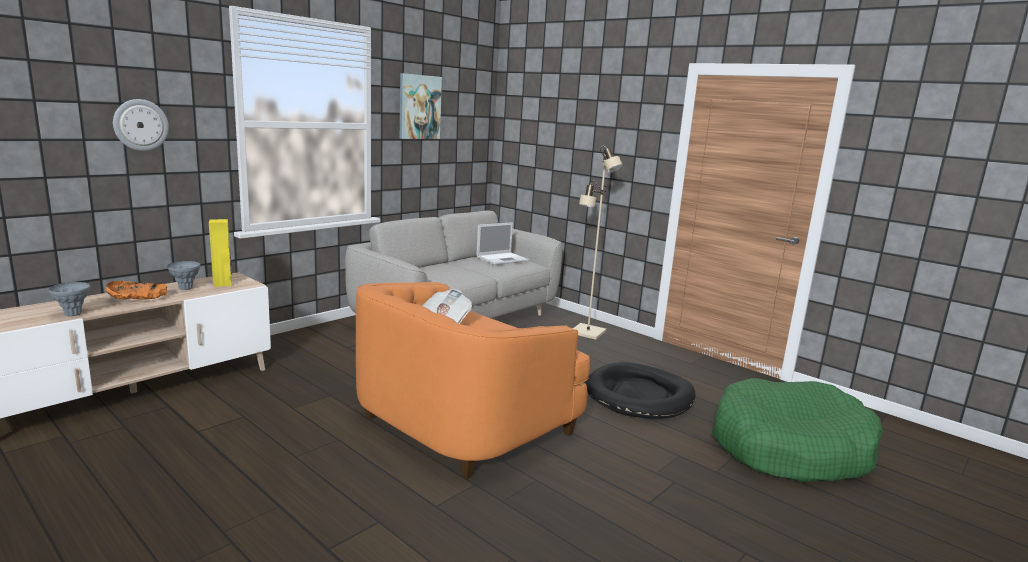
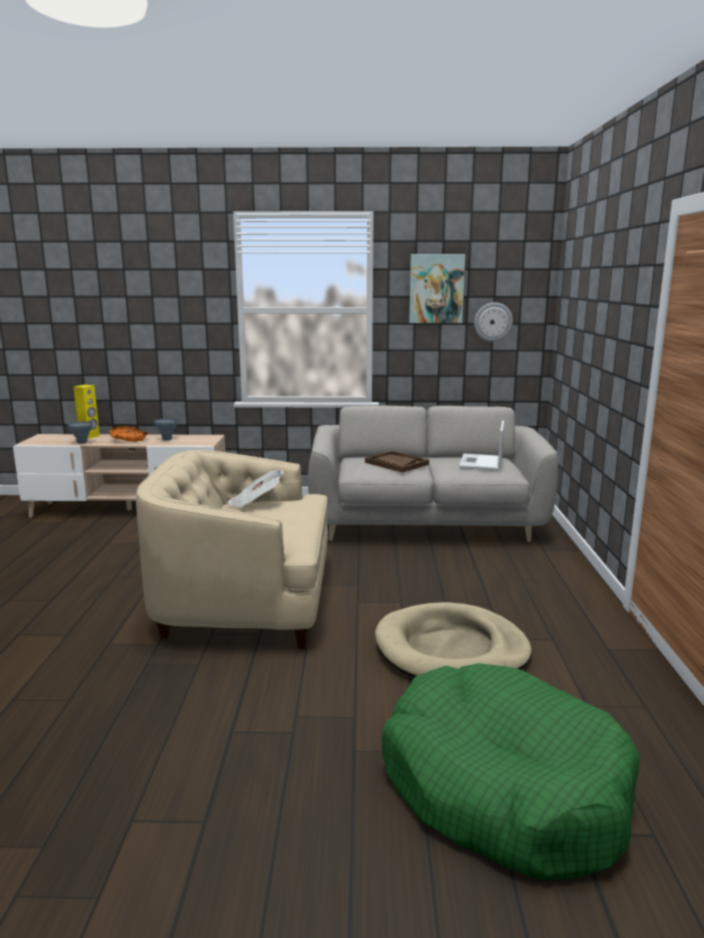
camera: 50 degrees right, 0 degrees up
(140, 125) = (164, 312): wall clock -> wall clock (493, 322)
(223, 283) = (193, 440): yellow speaker -> yellow speaker (89, 436)
(451, 270) = (396, 463): none -> brown tray
(462, 423) = (245, 601): orange armchair -> beige armchair
(503, 259) = (481, 463): laptop -> laptop turned 90 degrees clockwise
(587, 332) = (545, 573): beige floor lamp -> none
(639, 395) = (451, 650): black dog bed -> beige dog bed

